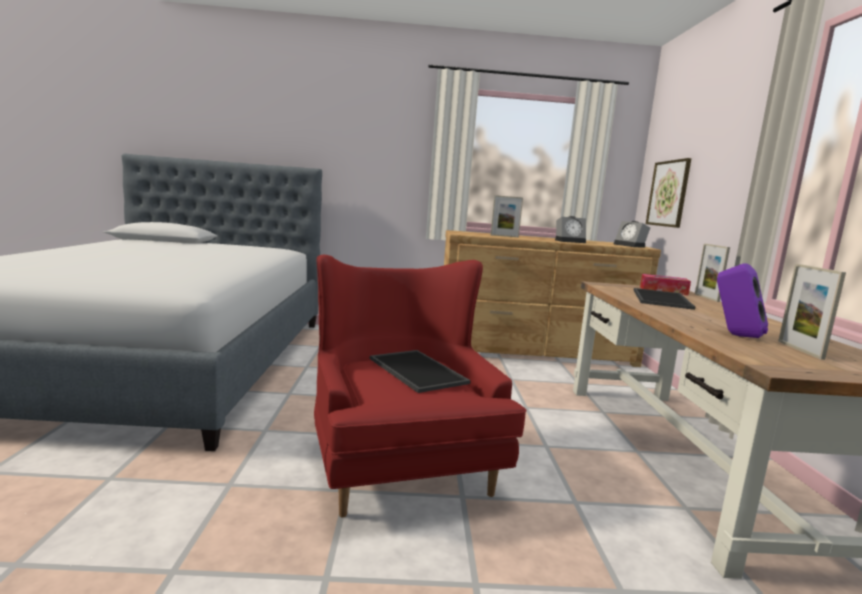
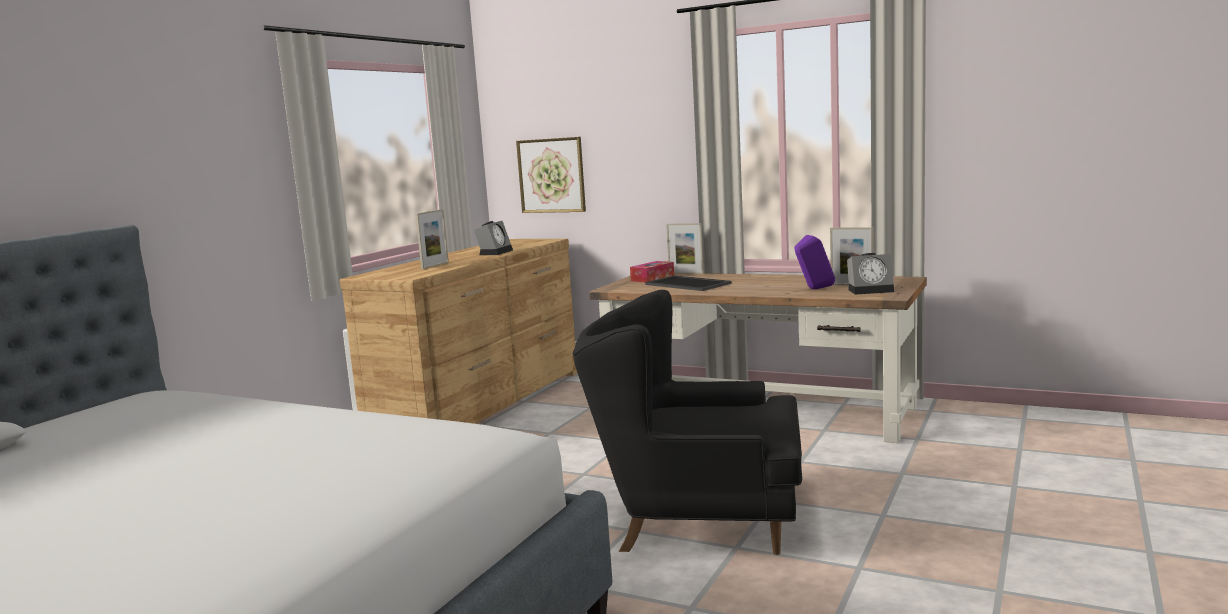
camera: 60 degrees left, 0 degrees up
(399, 462) = (698, 517): red armchair -> black armchair
(415, 370) = (696, 414): tray -> none
(631, 246) = (536, 241): alarm clock -> alarm clock (871, 290)

